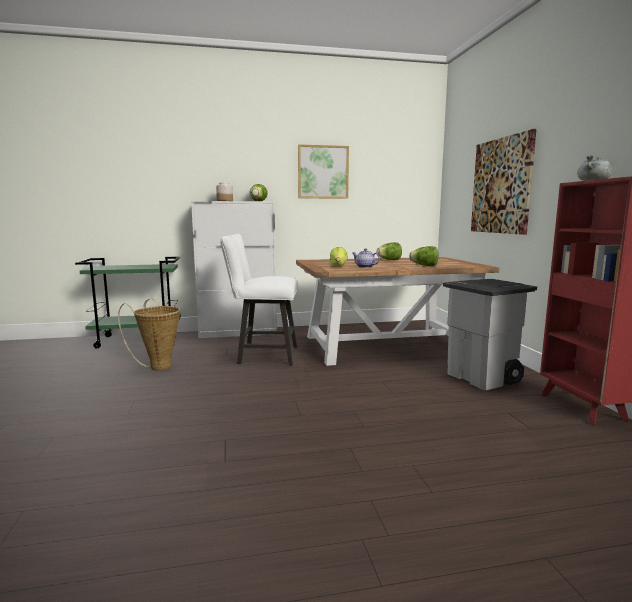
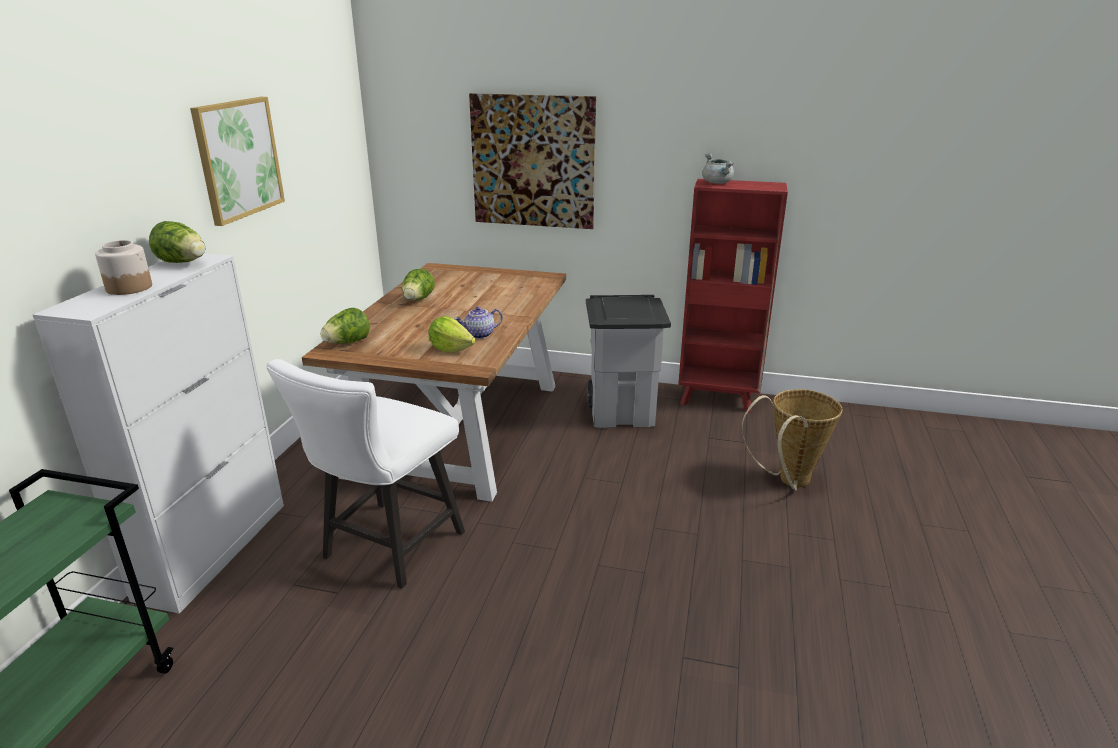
camera: 65 degrees left, 15 degrees up
(158, 366) = (312, 702): basket -> basket (788, 482)
(424, 266) = (511, 301): lettuce -> lettuce (347, 343)

